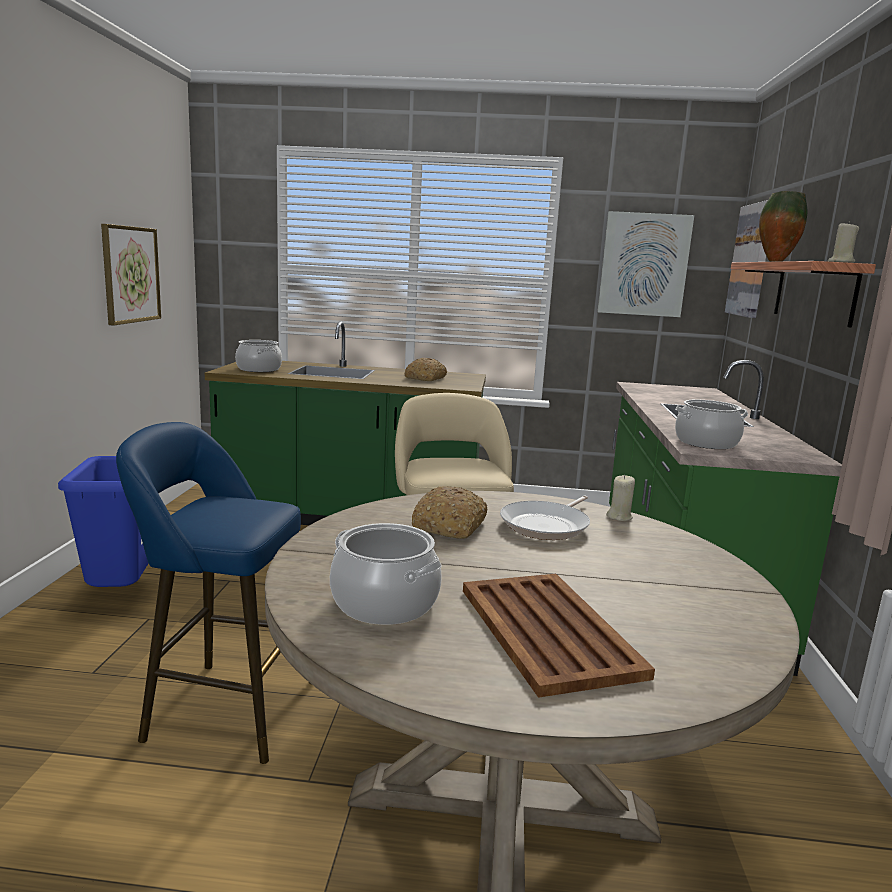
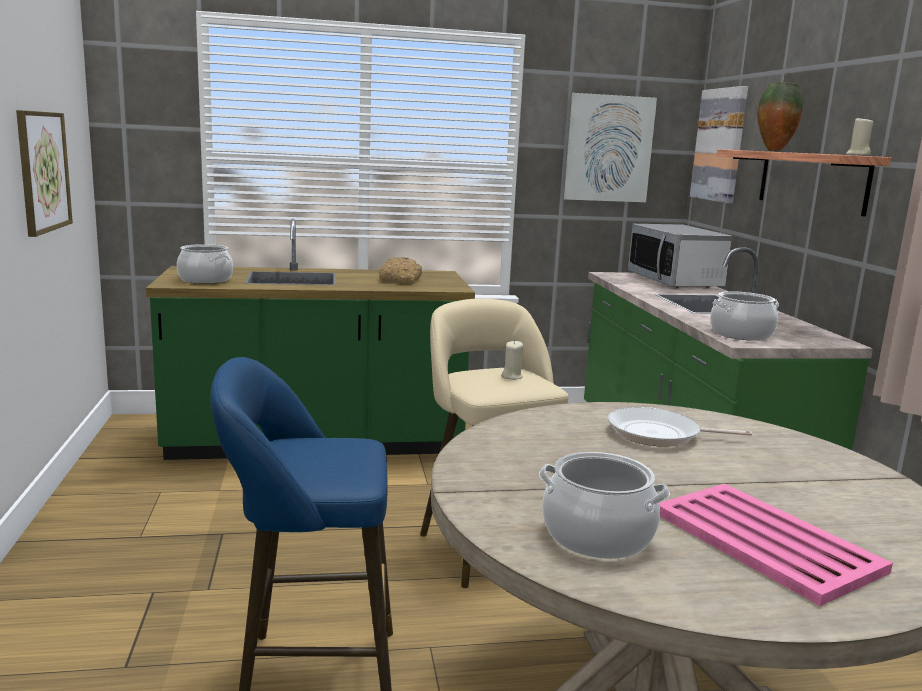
camera: 15 degrees left, 0 degrees up
(120, 595) = (98, 569): blue trash can -> none
(450, 526) = (572, 445): bread -> none
(547, 525) = (659, 434): frying pan -> frying pan turned 75 degrees clockwise
(548, 632) = (766, 542): brown tray -> pink tray
(619, 517) = (711, 418): beige candle -> beige candle (511, 376)
(696, 394) = (674, 281): none -> microwave

